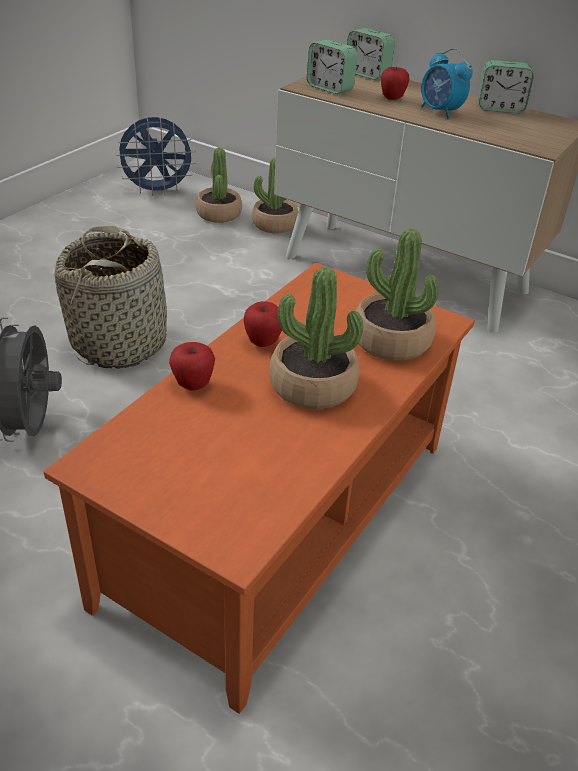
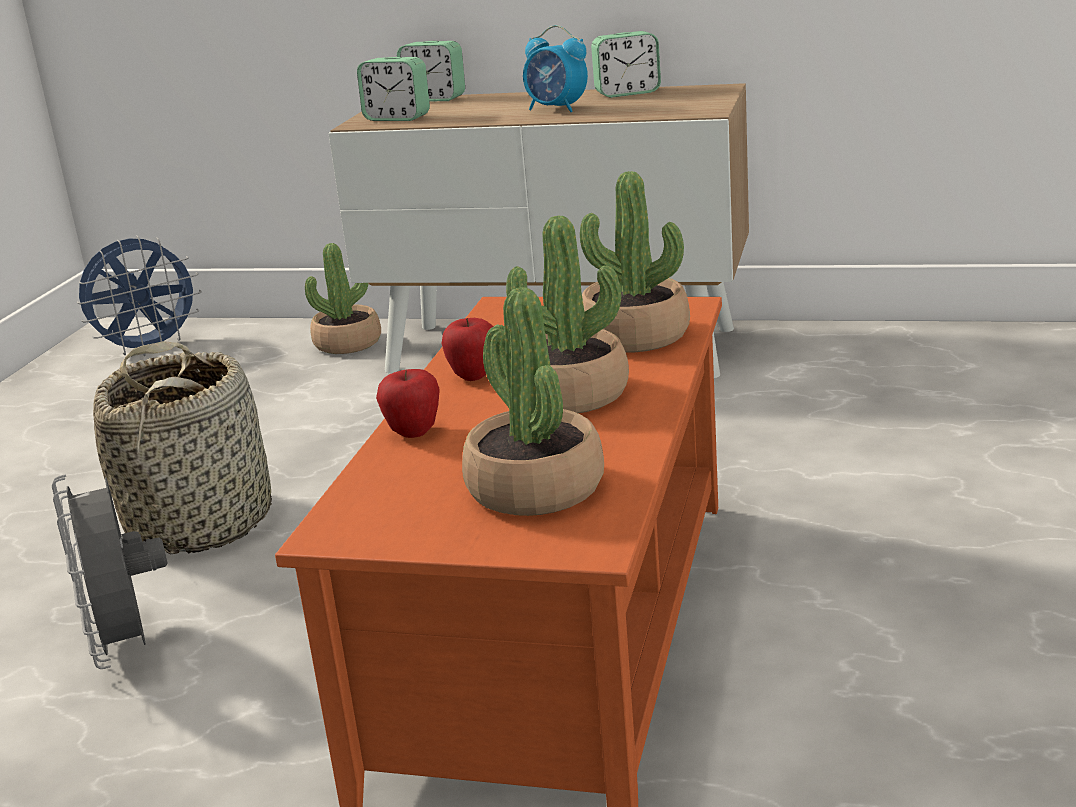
camera: 15 degrees left, 15 degrees down
(218, 214) = (258, 352): potted plant -> potted plant (535, 488)
(392, 98) = (486, 110): apple -> none

